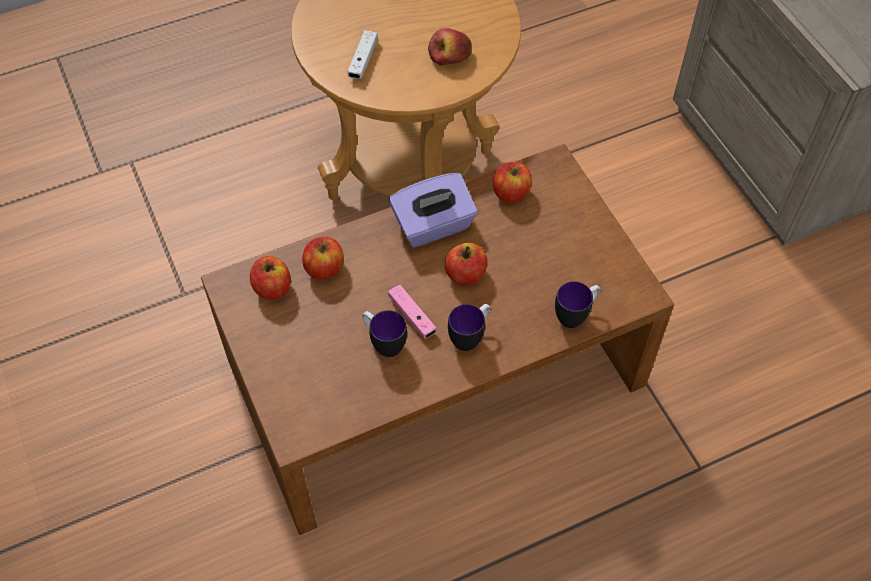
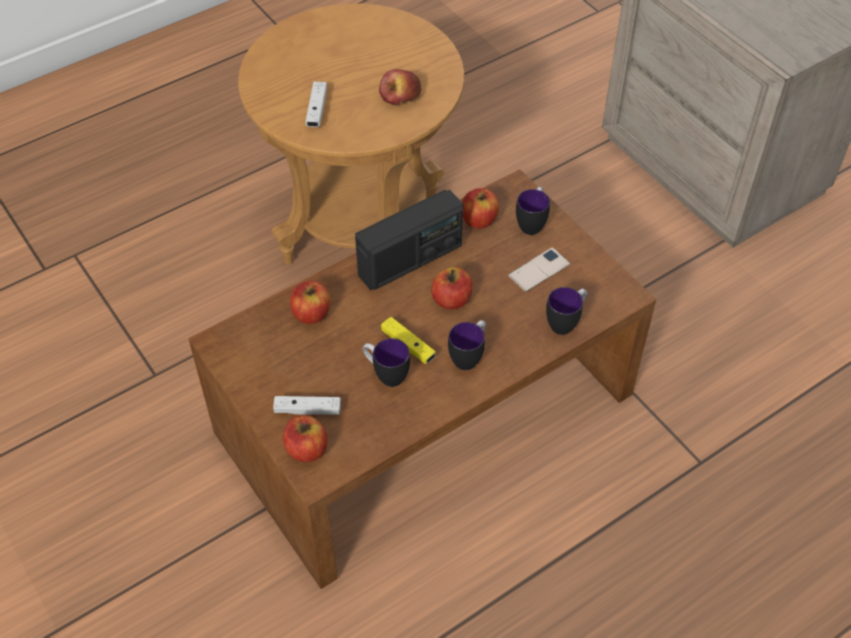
camera: 10 degrees left, 5 degrees down
(272, 288) = (263, 339): apple -> apple (306, 449)
(300, 368) = (308, 410): none -> white game controller
(412, 316) = (408, 345): pink game controller -> yellow game controller
(433, 226) = (410, 260): purple tissue box -> radio
(560, 255) = (539, 270): none -> phone
(564, 203) = (532, 223): none -> mug

